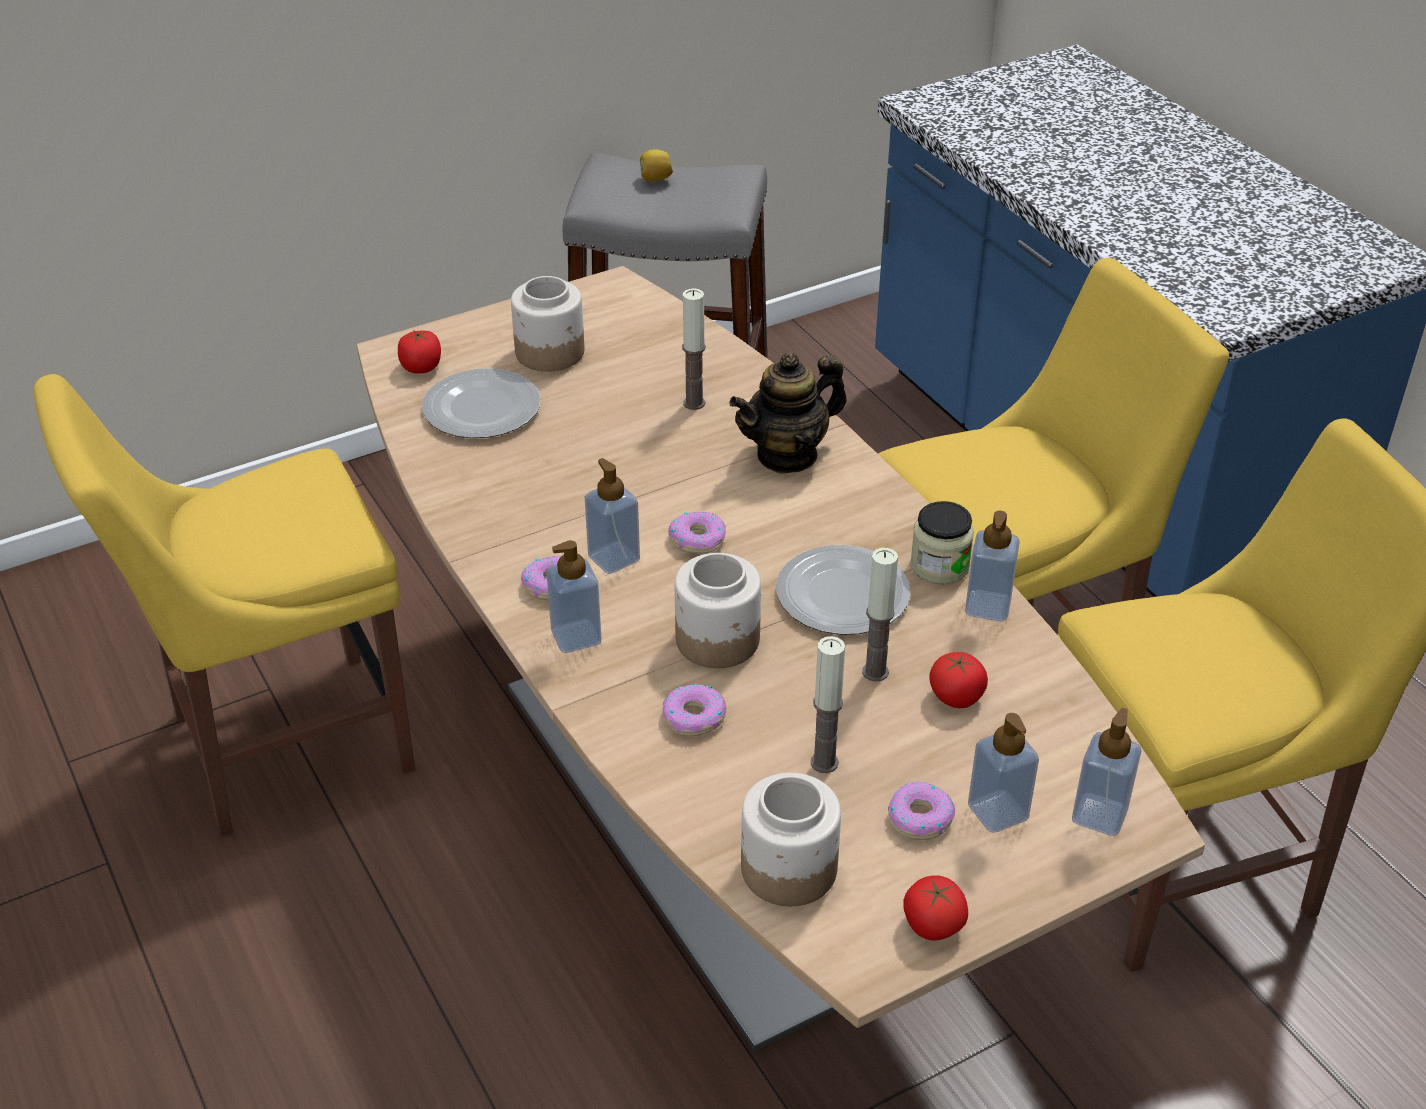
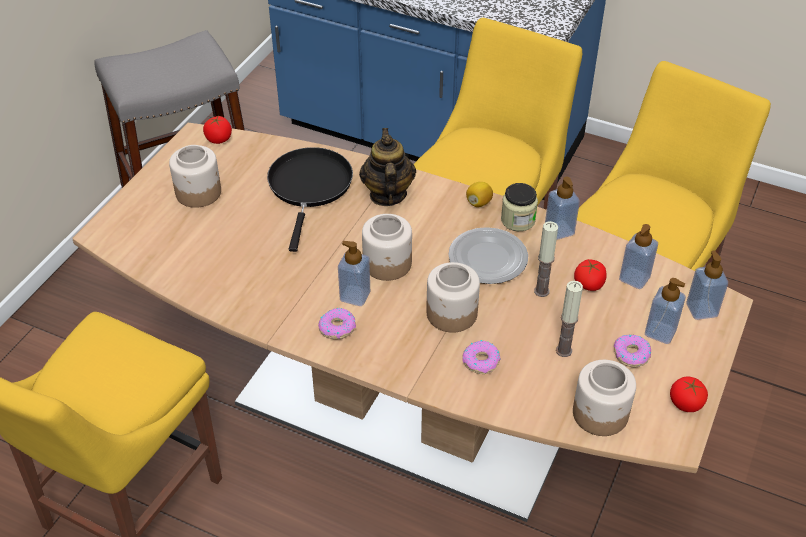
camera: 35 degrees left, 5 degrees up
(421, 367) = (129, 235): tomato -> tomato (219, 139)
(480, 408) = (191, 244): plate -> none
(576, 637) = (379, 350): soap dispenser -> soap dispenser (634, 278)
(655, 179) = (152, 61): lemon -> lemon (478, 203)
(694, 403) = (309, 187): candle -> black frying pan
(697, 539) = (387, 264): donut -> jar
(787, 455) = (387, 195): teapot -> teapot turned 150 degrees clockwise

